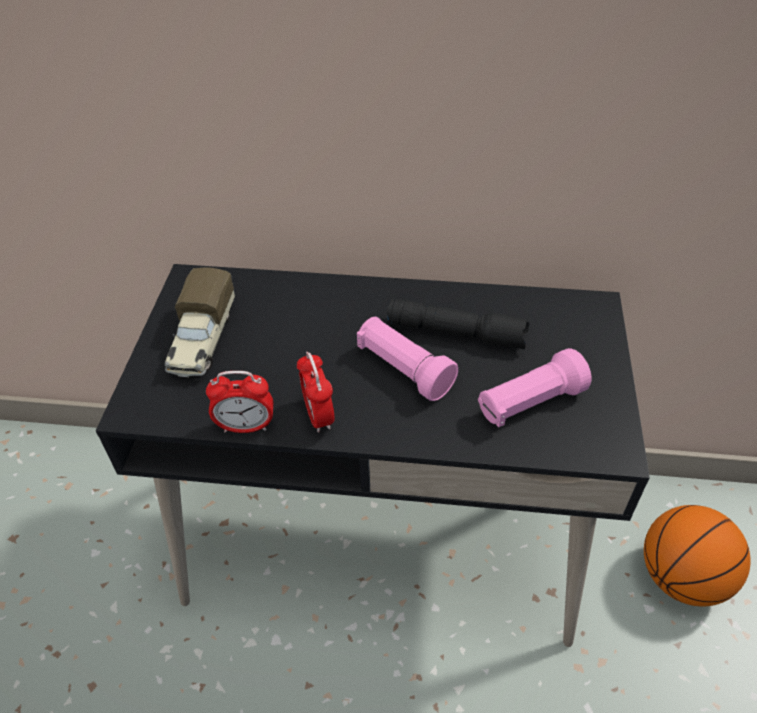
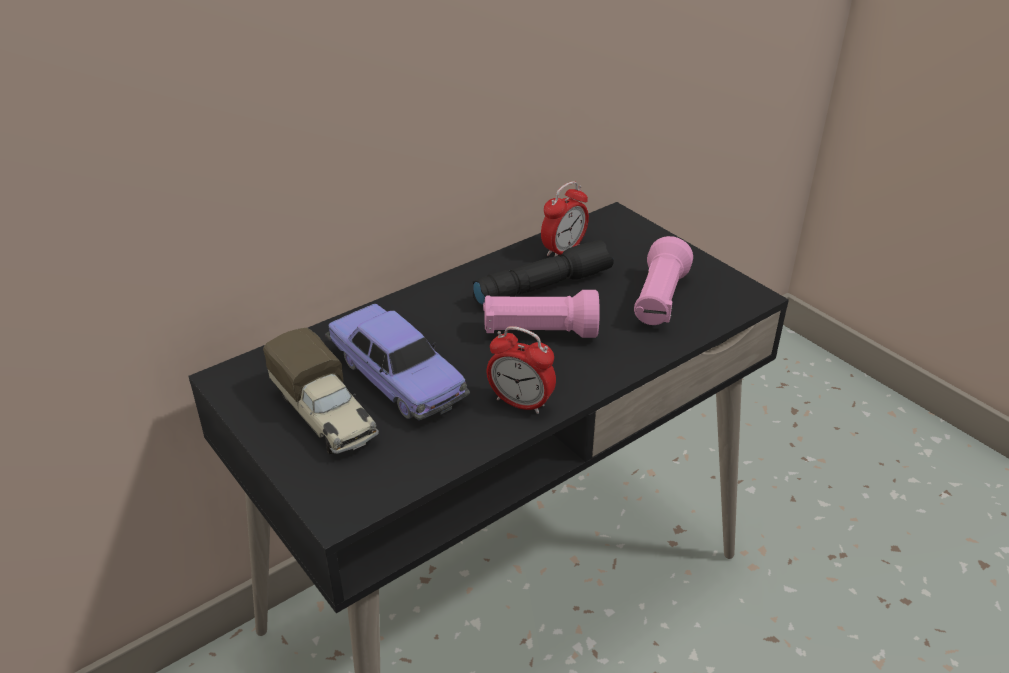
camera: 45 degrees left, 10 degrees down
(246, 426) = (471, 449): alarm clock -> alarm clock (563, 250)
(273, 341) = (397, 376): none -> toy car
(681, 577) = (747, 452): basketball -> none

